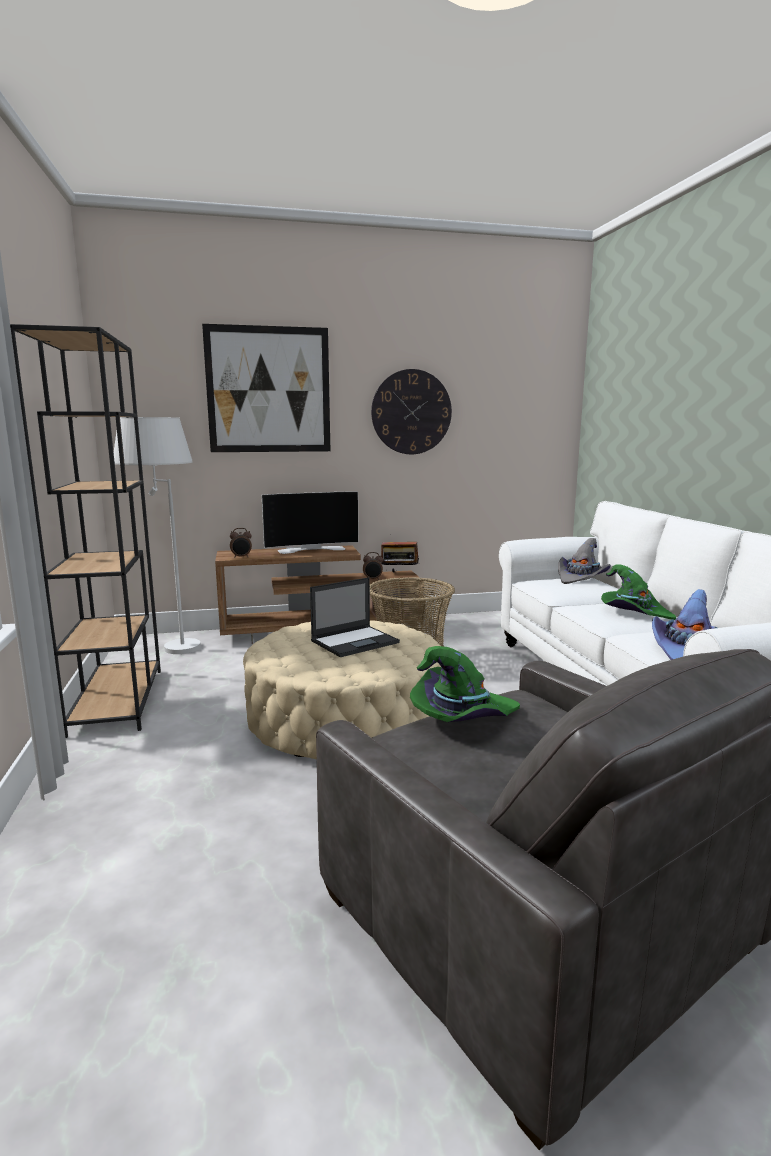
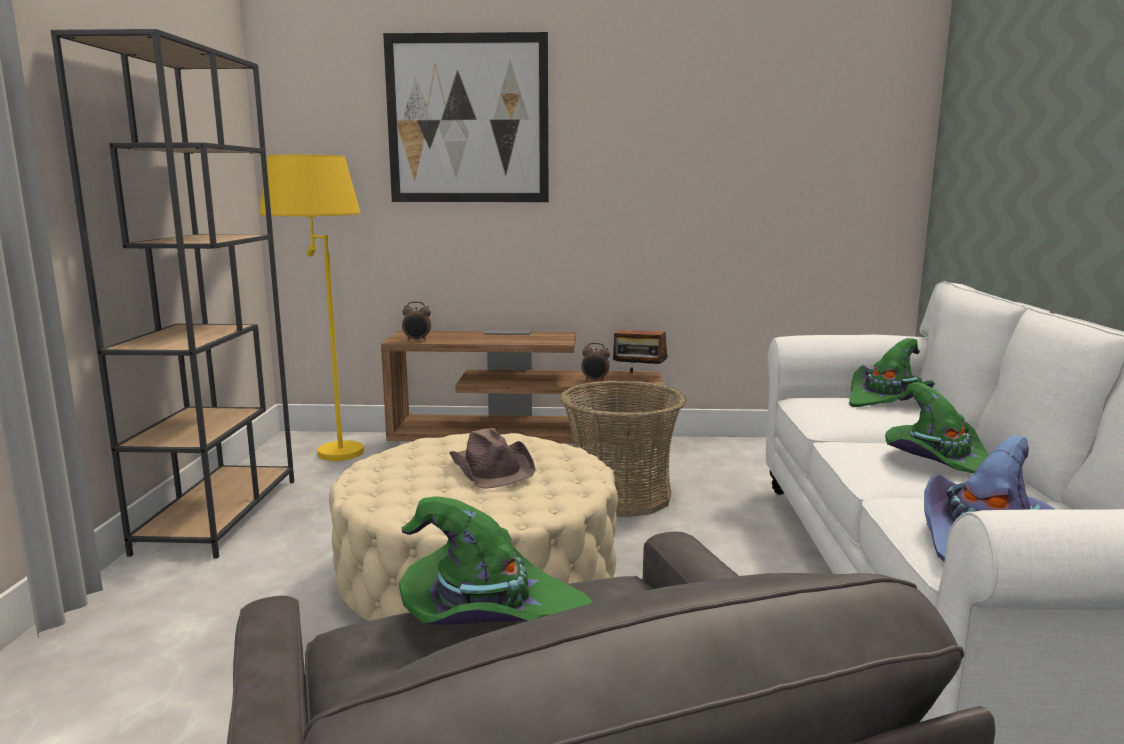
camera: 15 degrees right, 0 degrees up
(169, 644) = (328, 447): white floor lamp -> yellow floor lamp
(311, 549) = (515, 334): television -> none
(355, 641) = (493, 468): laptop -> brown hat
(411, 412) = (665, 147): wall clock -> none
(581, 578) = (888, 400): grey hat -> green hat

